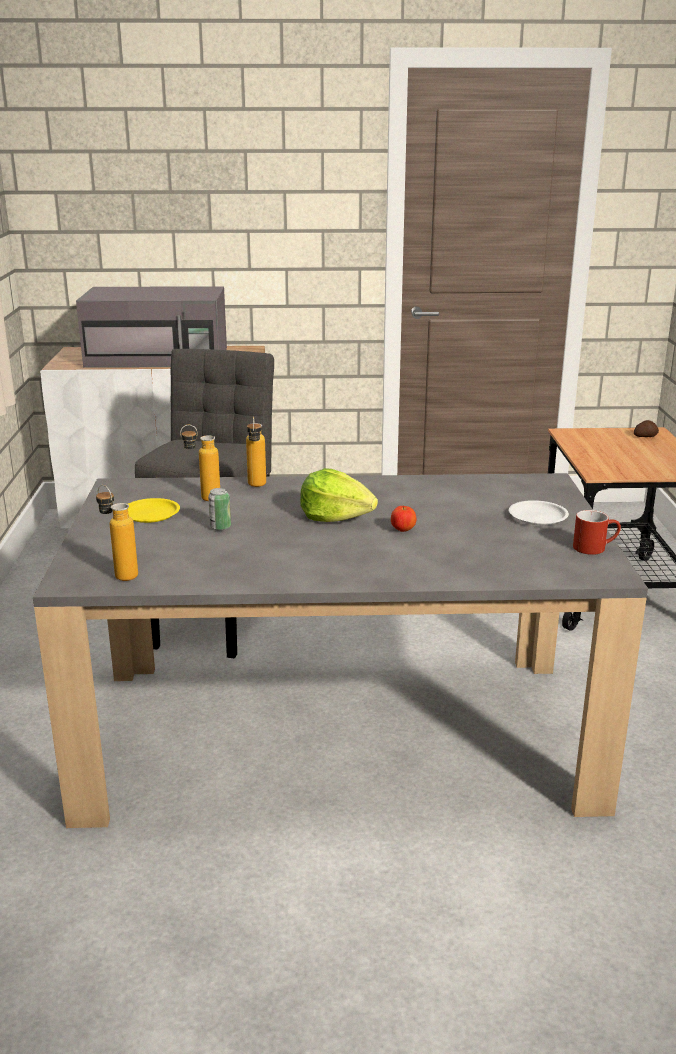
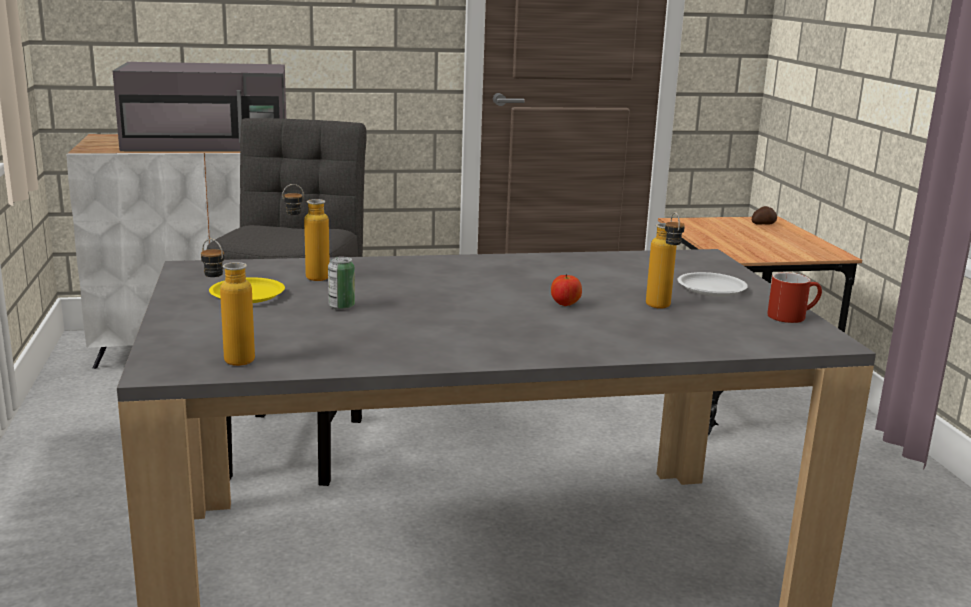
camera: 10 degrees left, 5 degrees down
(256, 487) = (369, 266): bottle -> bottle (661, 308)
(335, 517) = (478, 293): lettuce -> none

